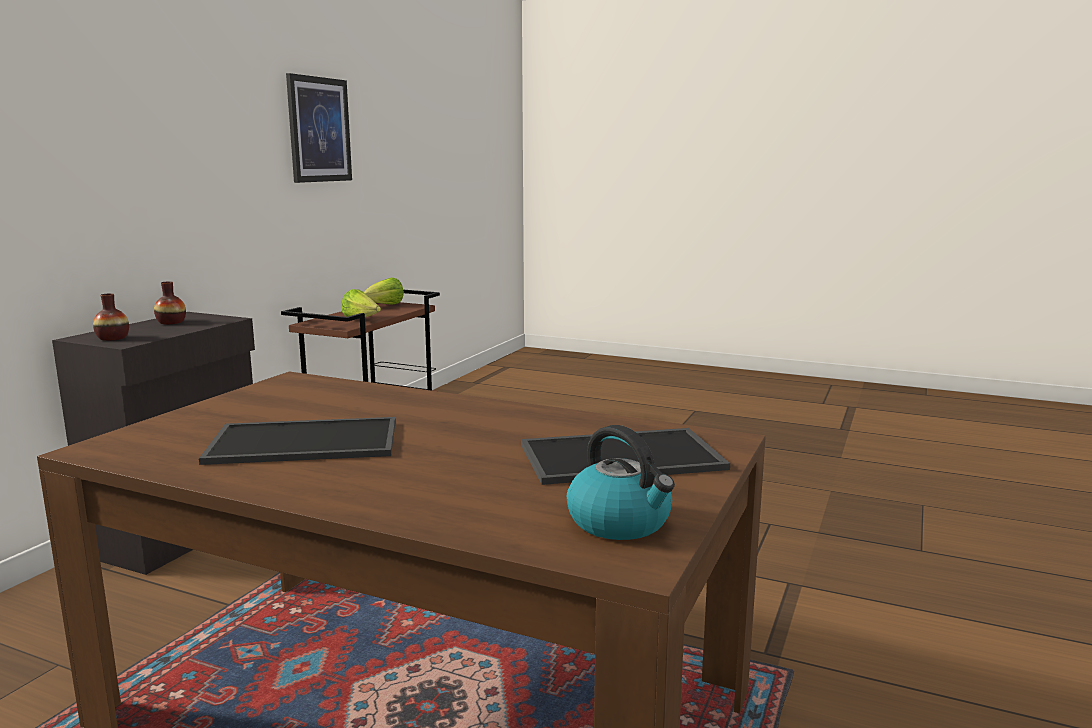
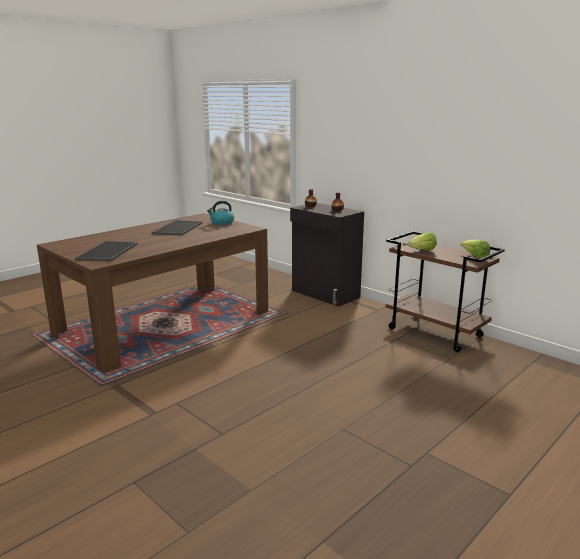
camera: 110 degrees right, 5 degrees up
(319, 130) = (472, 130): picture -> none
(621, 522) = (70, 245): kettle -> kettle (222, 222)

